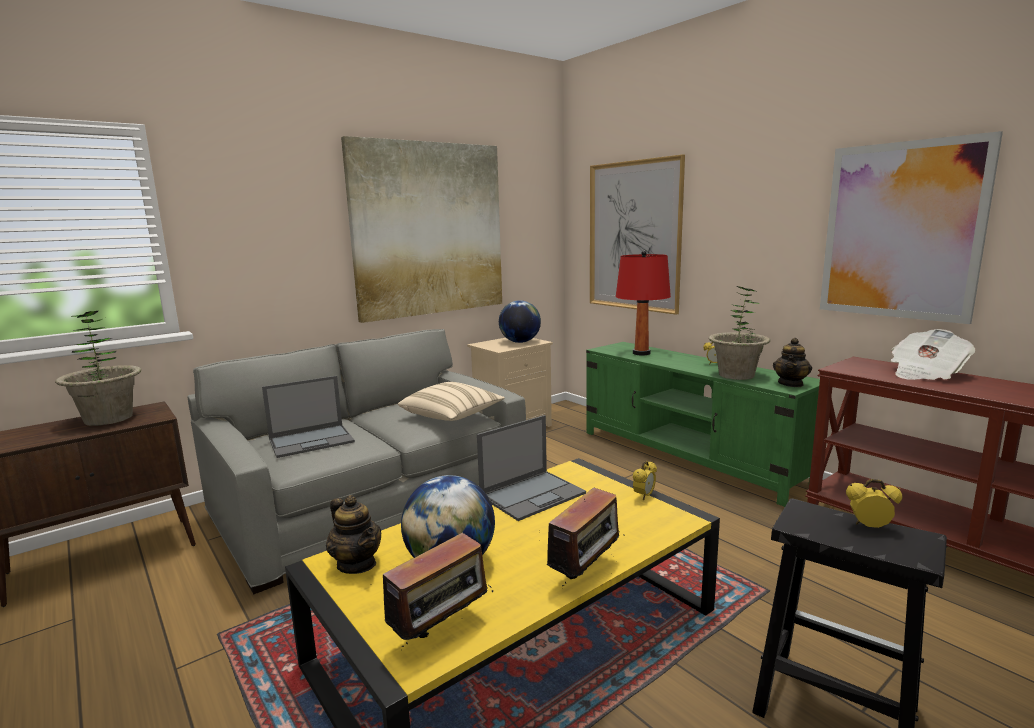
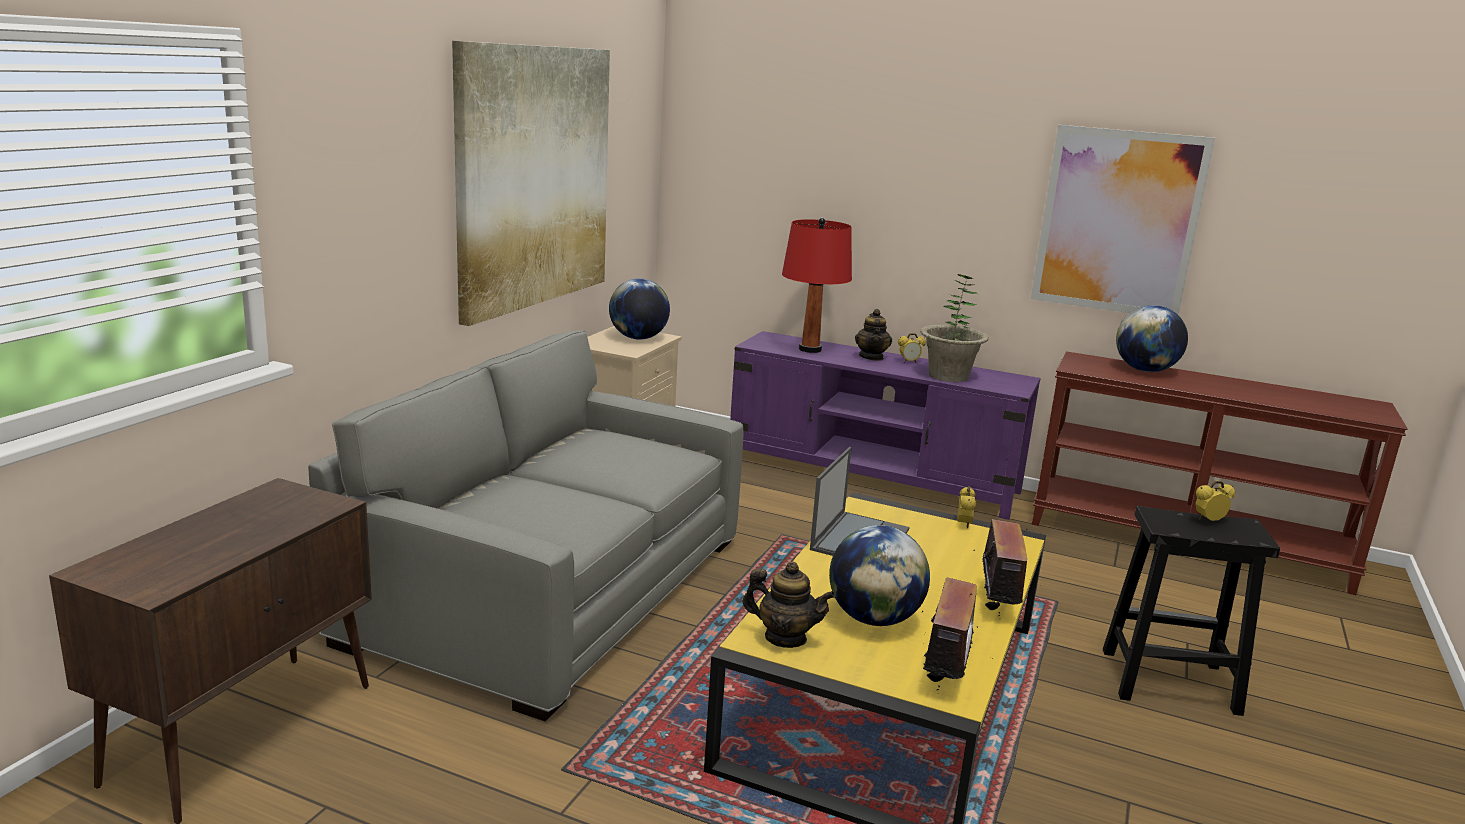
camera: 30 degrees left, 5 degrees up
(109, 419) = (250, 515): potted plant -> none
(312, 440) = (535, 510): laptop -> none
(452, 416) = (665, 456): beige pillow -> none
(633, 236) = (782, 190): picture -> none
(689, 456) = (872, 475): green tv stand -> purple tv stand
(791, 384) = (1011, 384): teapot -> teapot (871, 357)
(925, 374) = (1145, 370): newspaper -> globe

